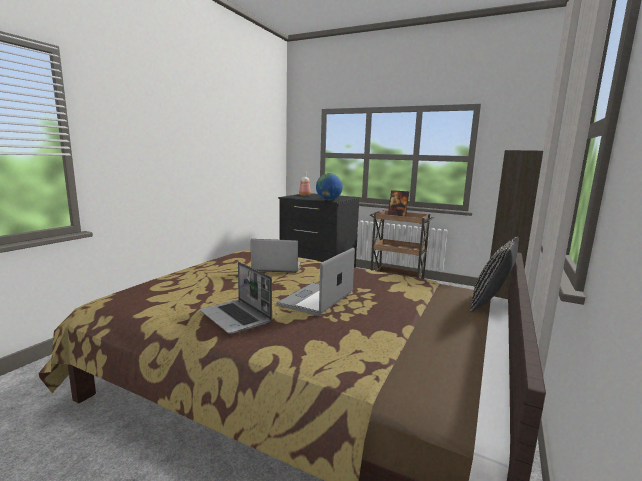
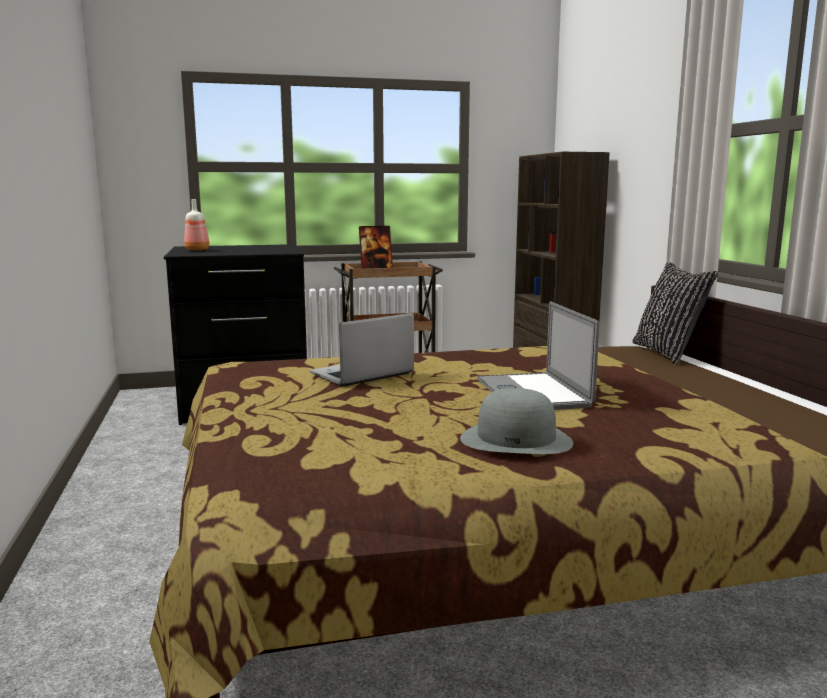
camera: 40 degrees left, 0 degrees up
(236, 317) = (516, 439): laptop -> grey hat
(328, 200) = (276, 252): globe -> none

